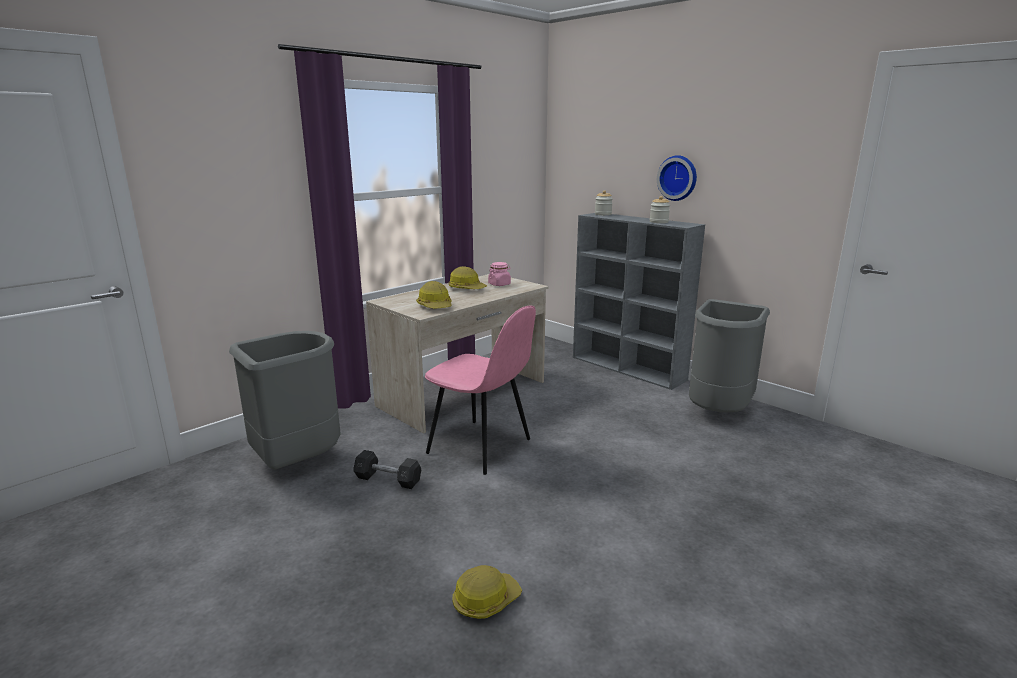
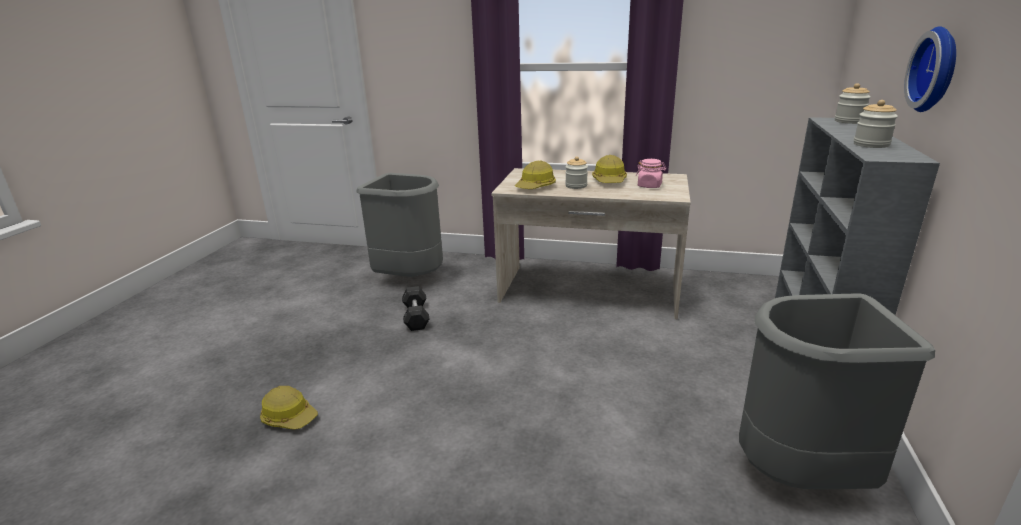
camera: 60 degrees right, 5 degrees up
(459, 297) = (576, 186): none -> jar
(481, 447) = (503, 335): pink chair -> none

